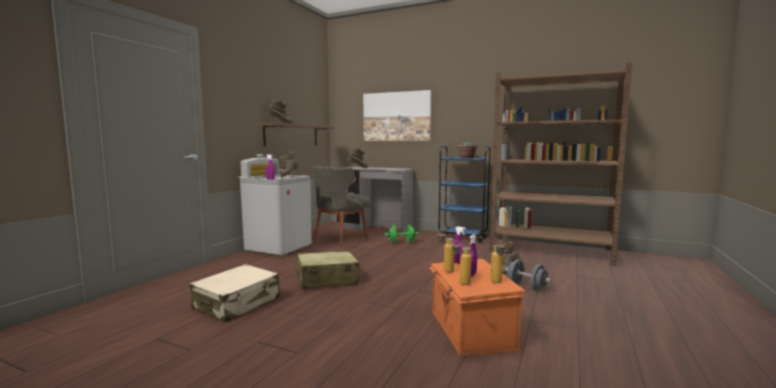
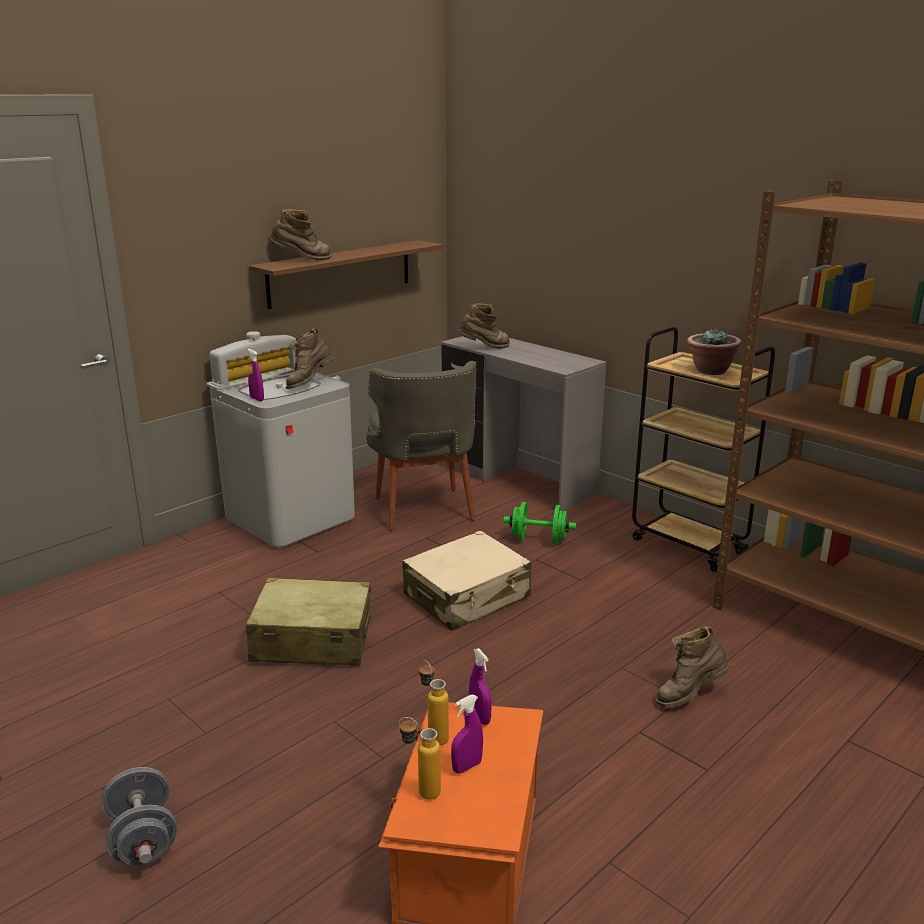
camera: 20 degrees right, 15 degrees up
(237, 303) = (129, 677): beige suitcase -> beige suitcase (467, 596)
(341, 239) = (423, 509): grey chair -> grey chair turned 75 degrees counterclockwise
(396, 116) = (579, 233): picture -> none
(463, 238) = (690, 547): blue cart -> brown cart
(497, 283) = (487, 811): bottle -> none
(526, 287) = (693, 753): grey dumbbell -> grey dumbbell (143, 839)

